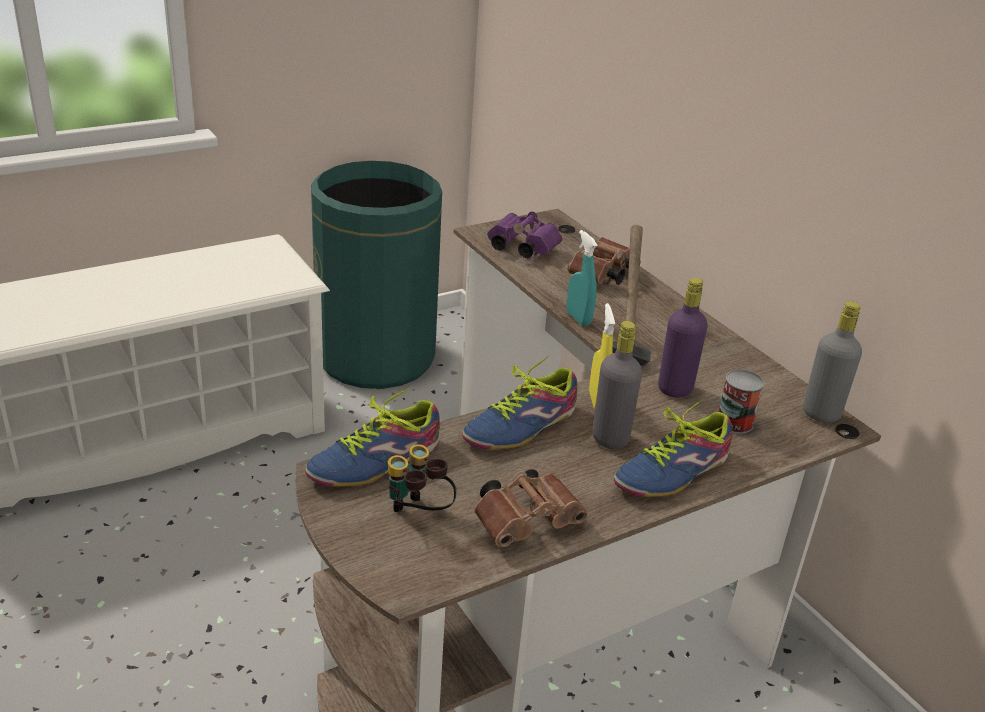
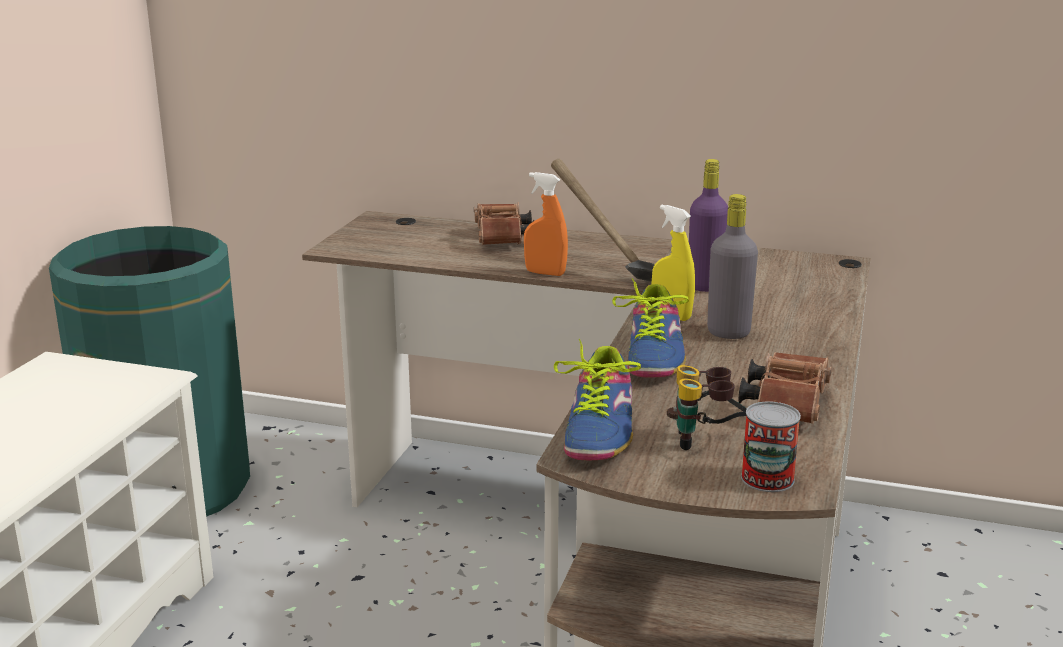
camera: 40 degrees left, 10 degrees down
(520, 248) = (395, 247): purple binoculars -> none
(578, 318) = (545, 273): turquoise spray bottle -> orange spray bottle
(673, 472) = (807, 331): shoe -> none
(734, 422) = (781, 288): can -> can (767, 479)
(821, 413) = (818, 260): grey bottle -> none

